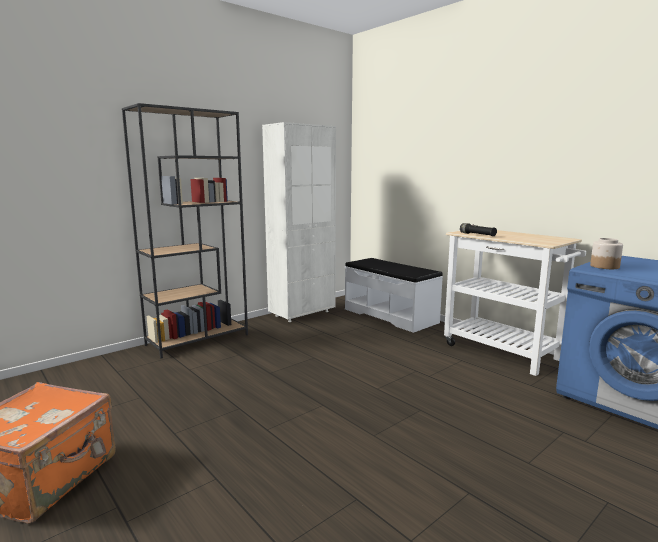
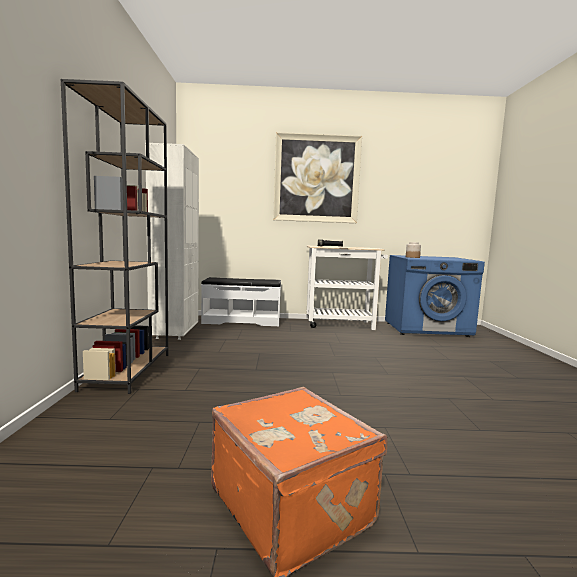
camera: 50 degrees left, 5 degrees down
(496, 129) = (316, 179): none -> picture

